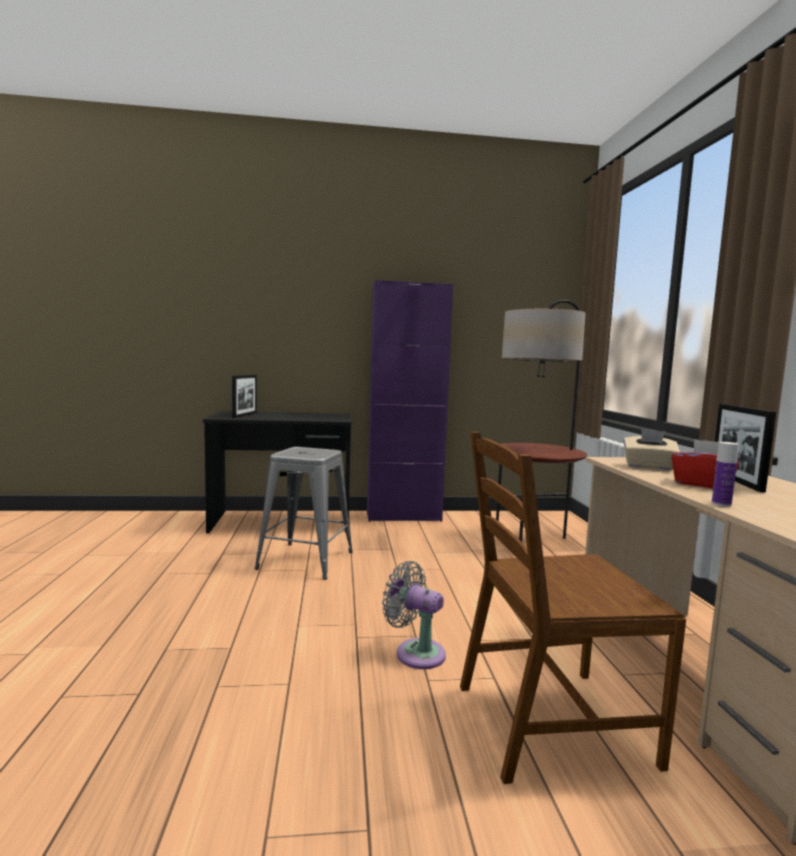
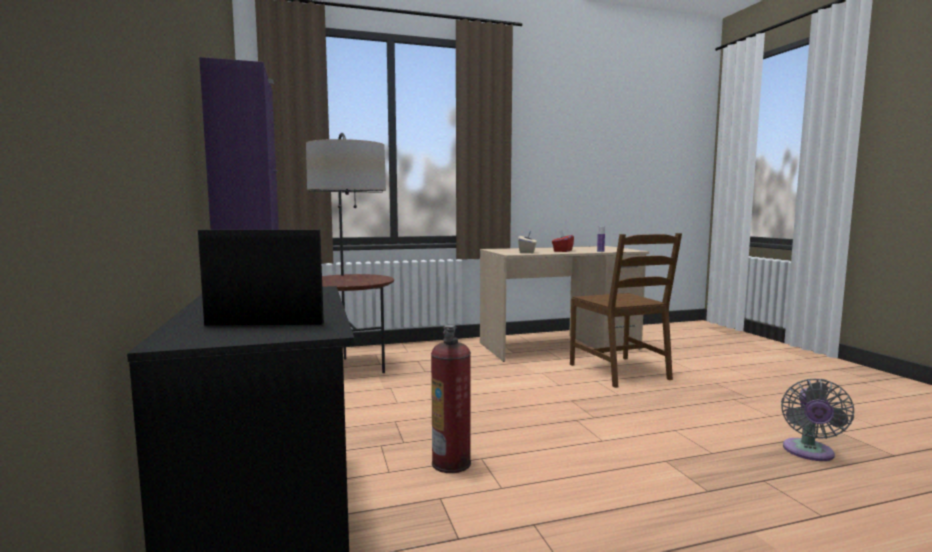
camera: 100 degrees left, 0 degrees up
(306, 560) = (451, 463): grey stool -> fire extinguisher
(416, 652) = (592, 399): grey fan -> grey fan (809, 453)
(736, 481) = (544, 249): picture frame -> none

